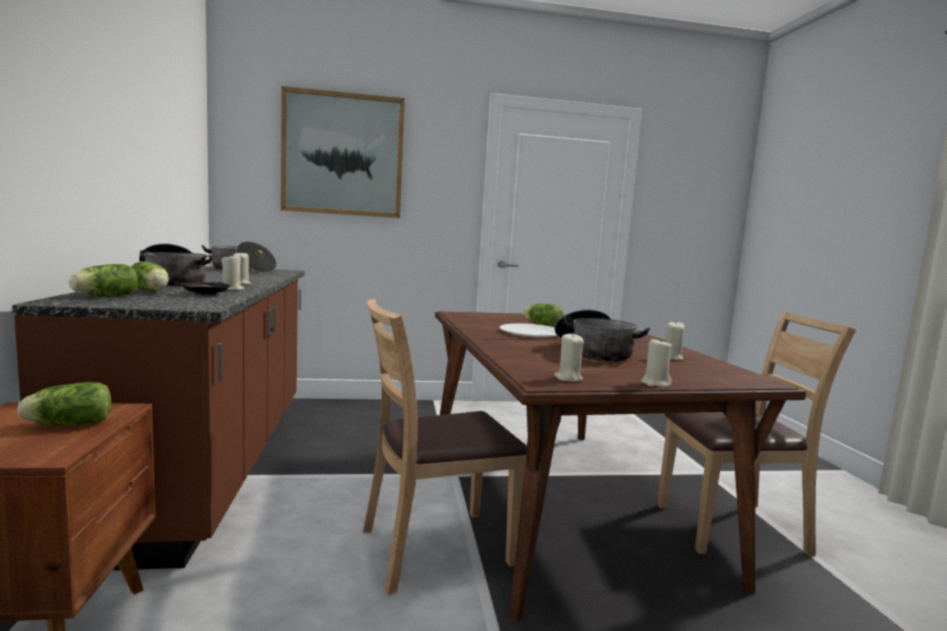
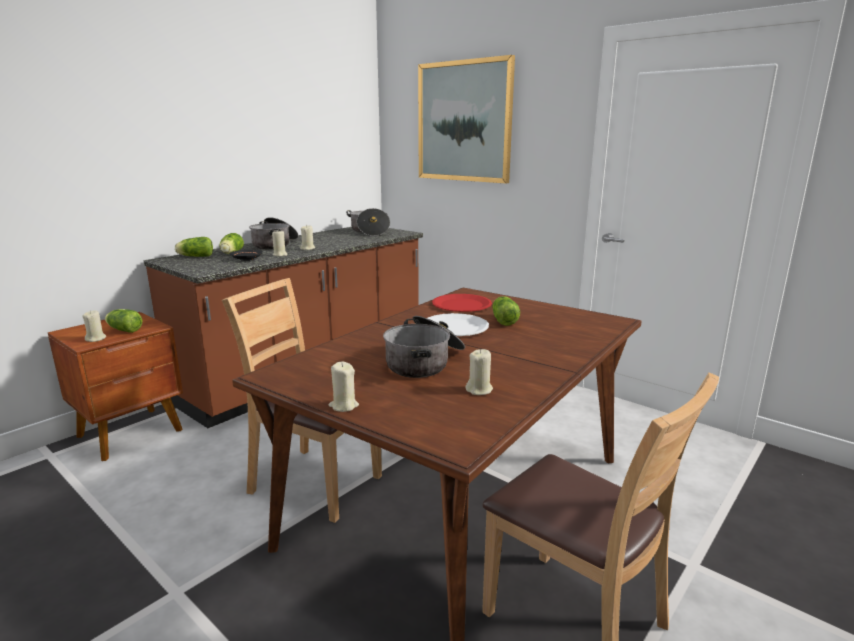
camera: 50 degrees right, 10 degrees up
(482, 321) = (461, 305): none -> red plate
(568, 378) = (300, 377): beige candle -> beige candle (96, 339)

